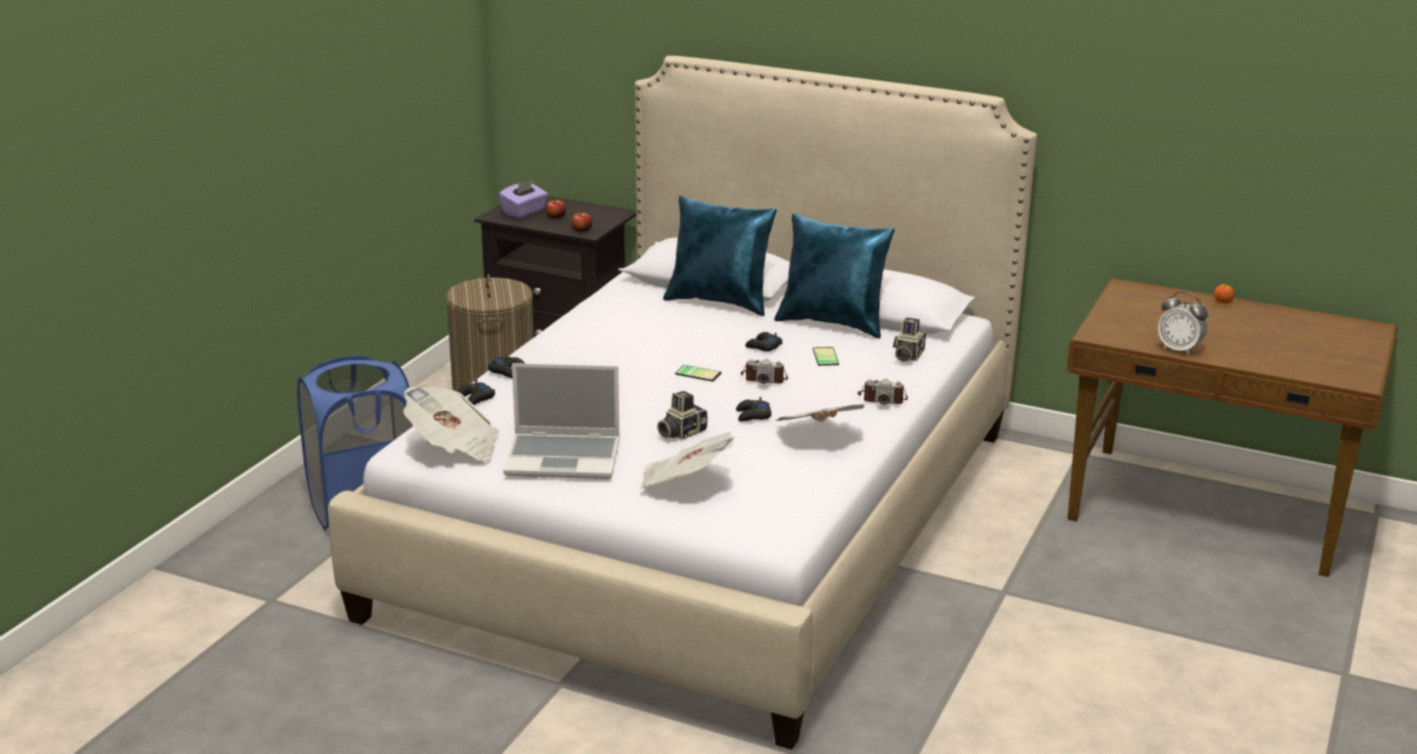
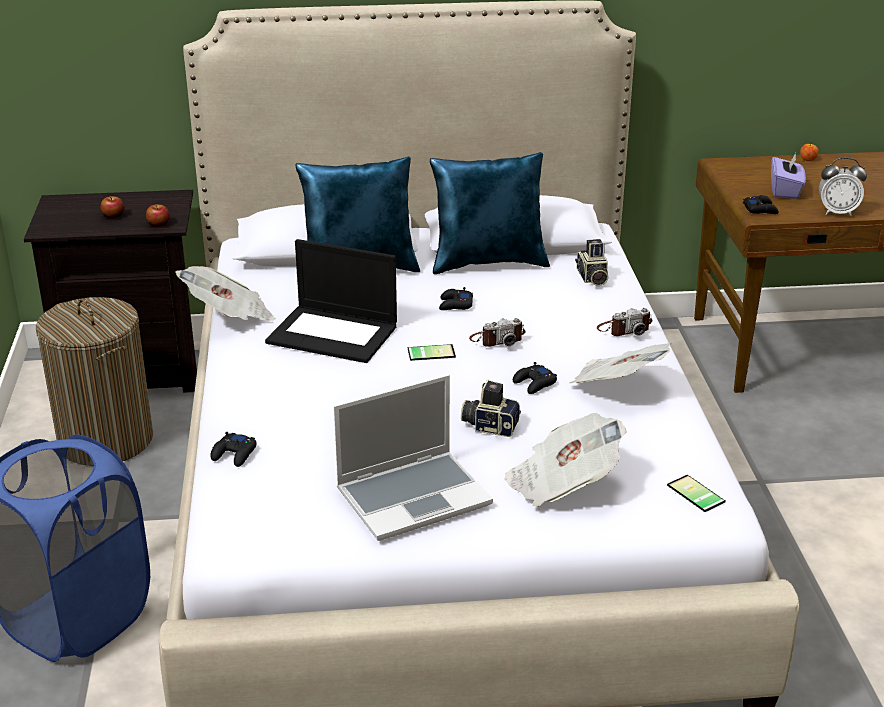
camera: 30 degrees left, 5 degrees up
(454, 446) = (281, 524): newspaper -> newspaper (229, 316)
(507, 371) = (233, 409): black game controller -> black game controller (760, 209)
(524, 212) = (72, 218): purple tissue box -> purple tissue box (785, 191)
(640, 342) = (334, 334): none -> laptop
(680, 432) = (490, 425): camera -> camera turned 90 degrees clockwise
(823, 356) = (521, 300): phone -> phone (693, 494)

